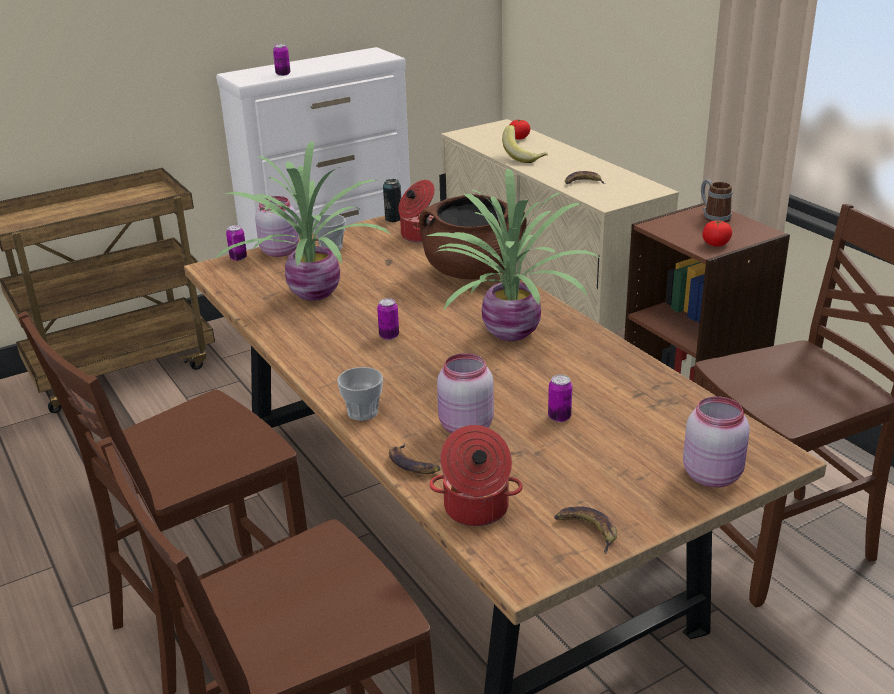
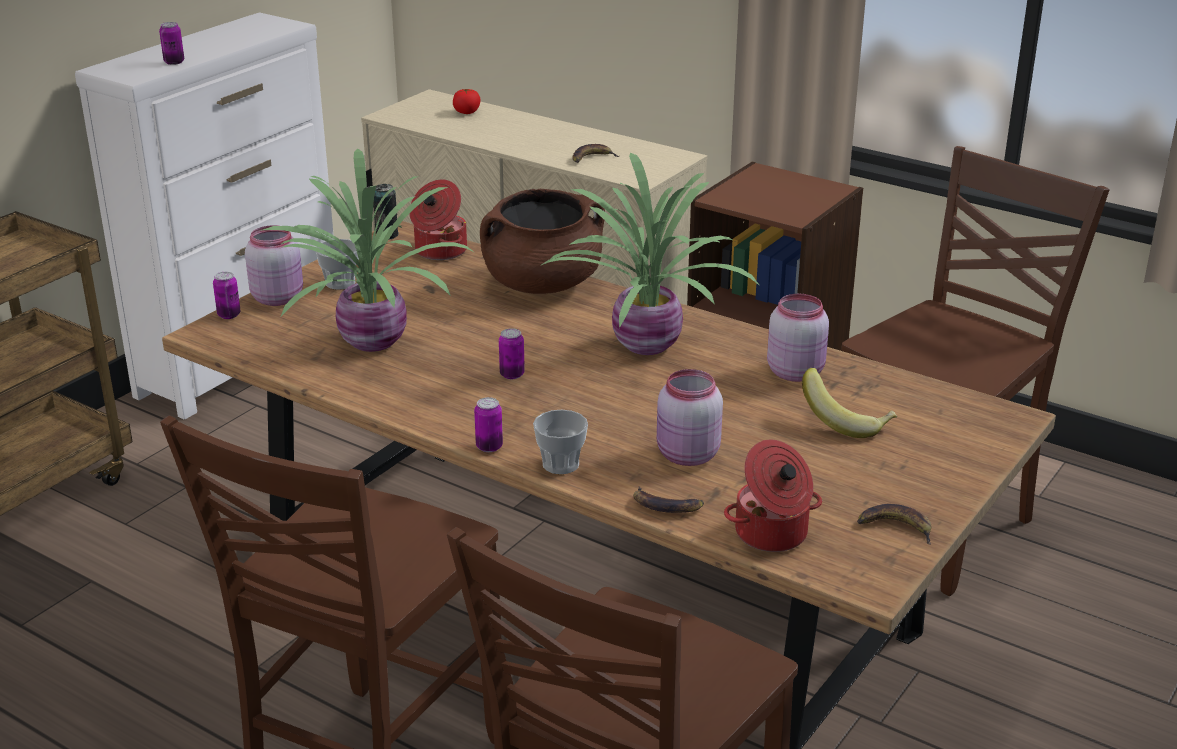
camera: 25 degrees left, 0 degrees up
(525, 157) = (496, 136): banana -> banana (846, 422)
(559, 417) = (775, 424): can -> can (489, 447)
(713, 217) = (771, 179): mug -> none
(713, 475) = (966, 447): pink jar -> pink jar (795, 372)
(716, 244) = (798, 209): tomato -> none

